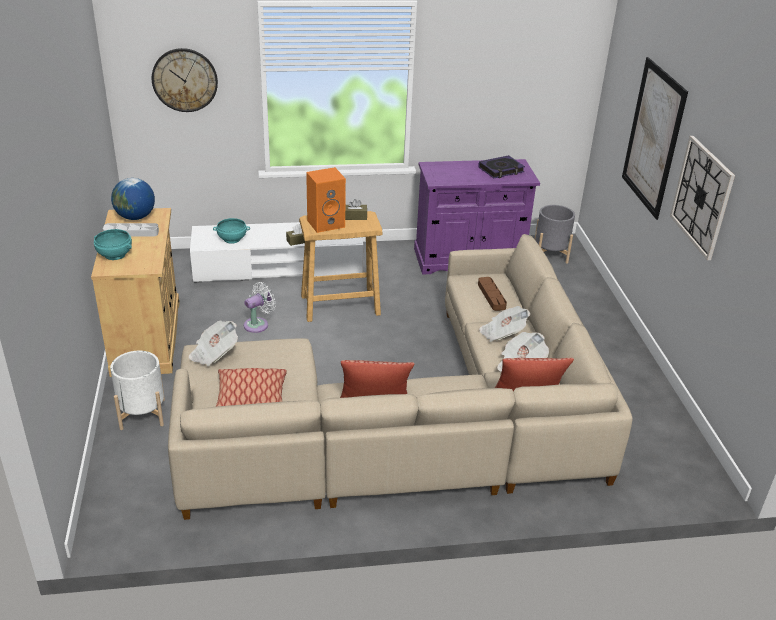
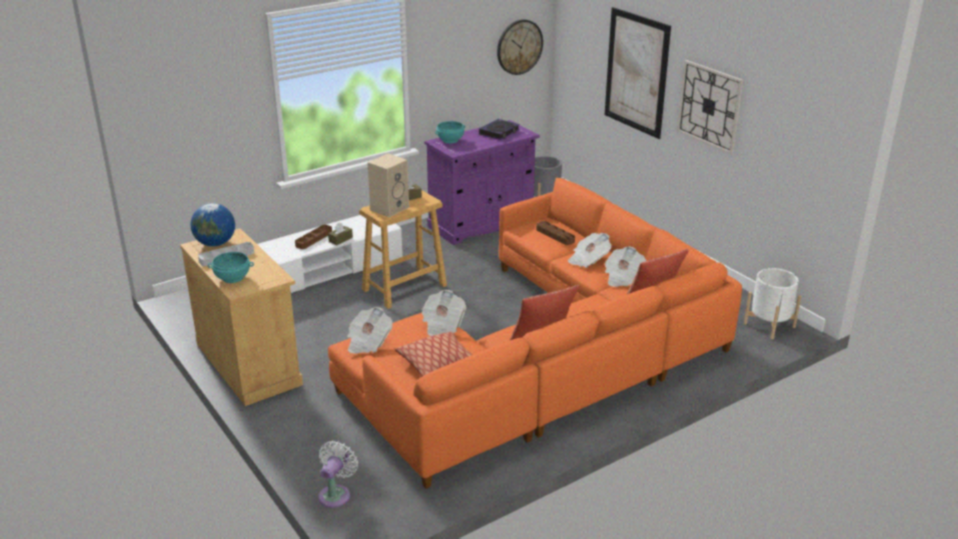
camera: 25 degrees left, 5 degrees down
(142, 414) = (307, 424): white planter -> white planter (769, 325)
(185, 80) = (202, 103): wall clock -> wall clock (519, 47)
(232, 239) = (276, 254): turquoise bowl -> turquoise bowl (450, 140)
(258, 324) = (345, 323): white fan -> white fan (336, 494)
(276, 234) = (314, 239): none -> brown tray
(294, 358) = (442, 324): none -> newspaper
(326, 223) = (389, 208): orange speaker -> beige speaker
(410, 423) = (545, 357): beige sofa -> orange sofa

